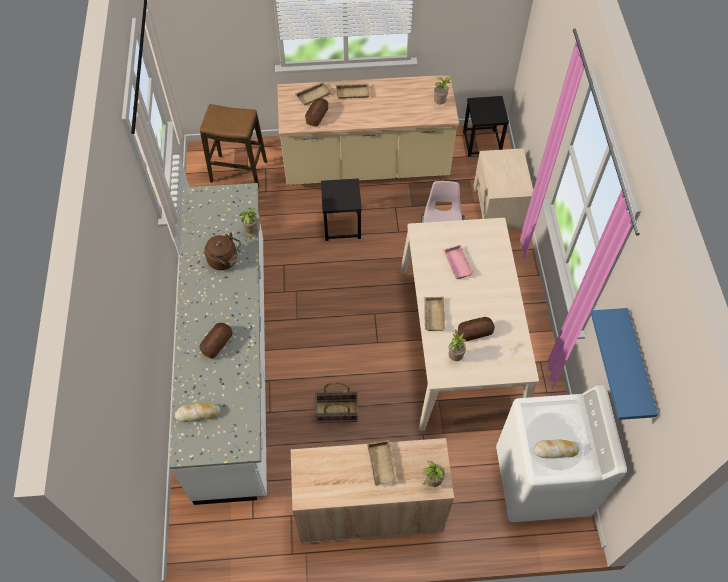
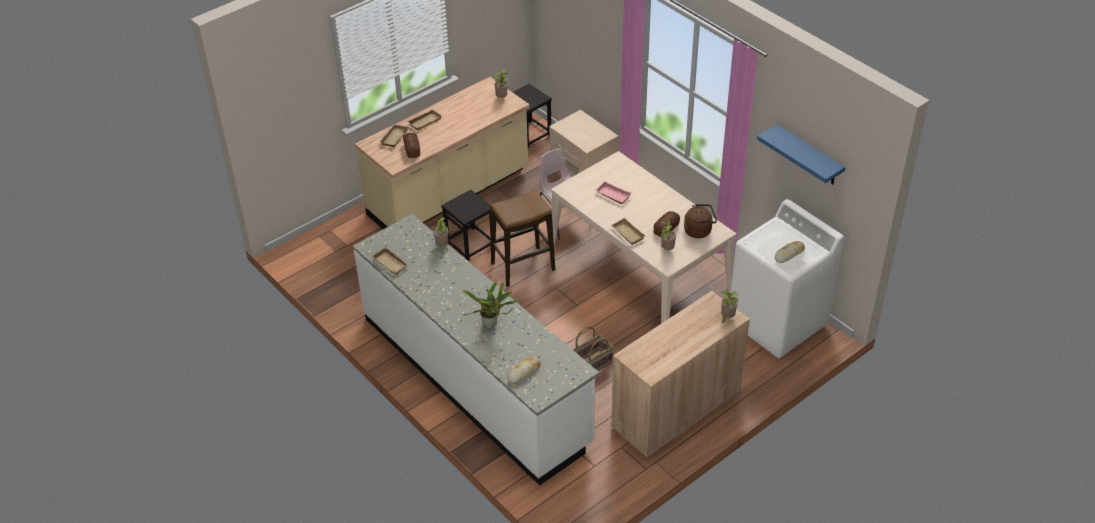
camera: 35 degrees left, 15 degrees down
(217, 343) = (492, 325): bread -> potted plant
(225, 260) = (441, 273): brown kettle -> brown kettle (699, 230)
(238, 172) = (340, 251): stool -> stool (523, 267)
(383, 465) = (686, 327): beige tray -> beige tray (391, 263)

